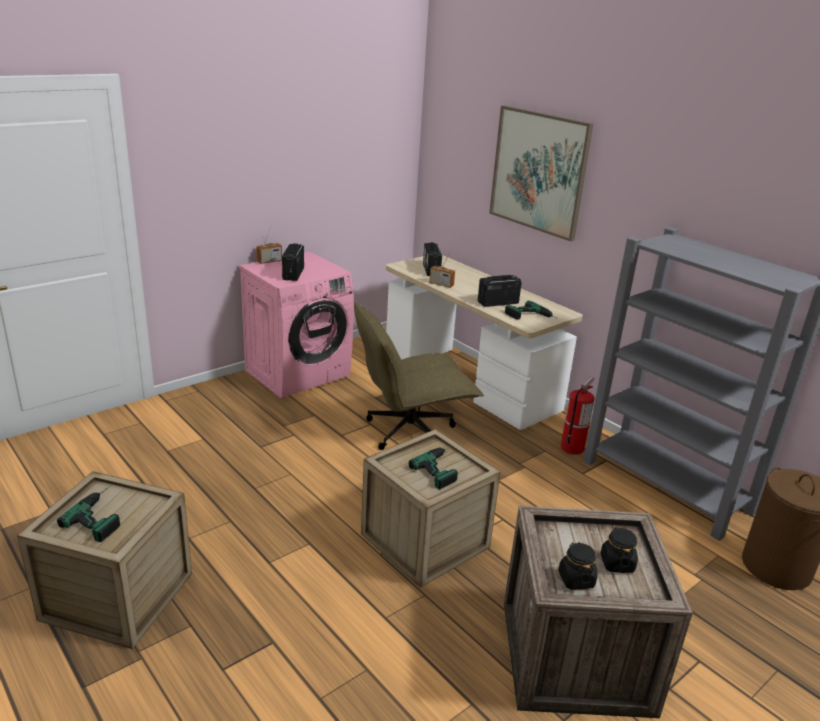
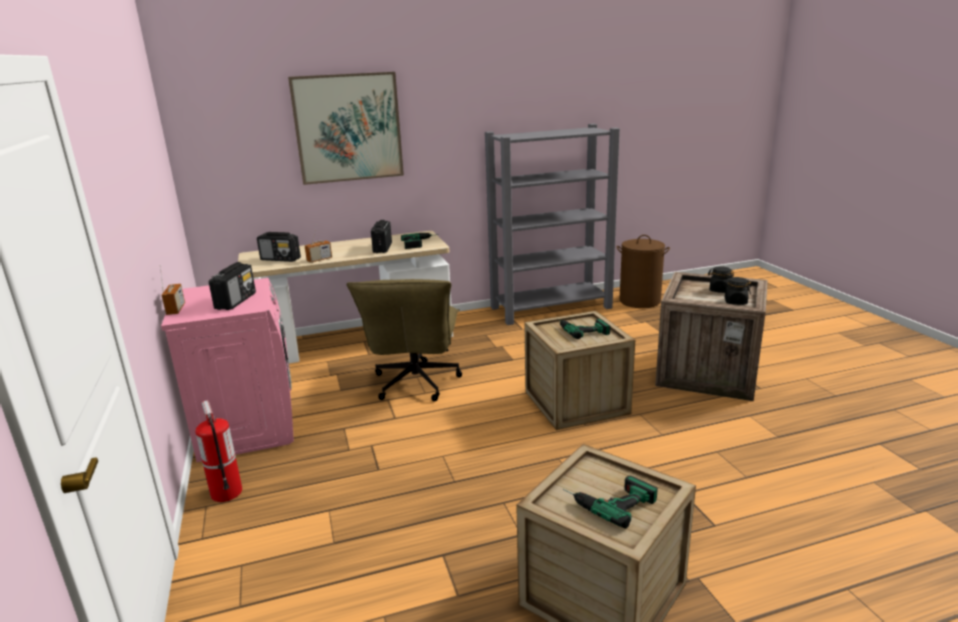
camera: 65 degrees left, 5 degrees down
(293, 274) = (236, 301): radio -> radio turned 105 degrees counterclockwise
(572, 448) = (488, 325): fire extinguisher -> fire extinguisher (226, 492)

